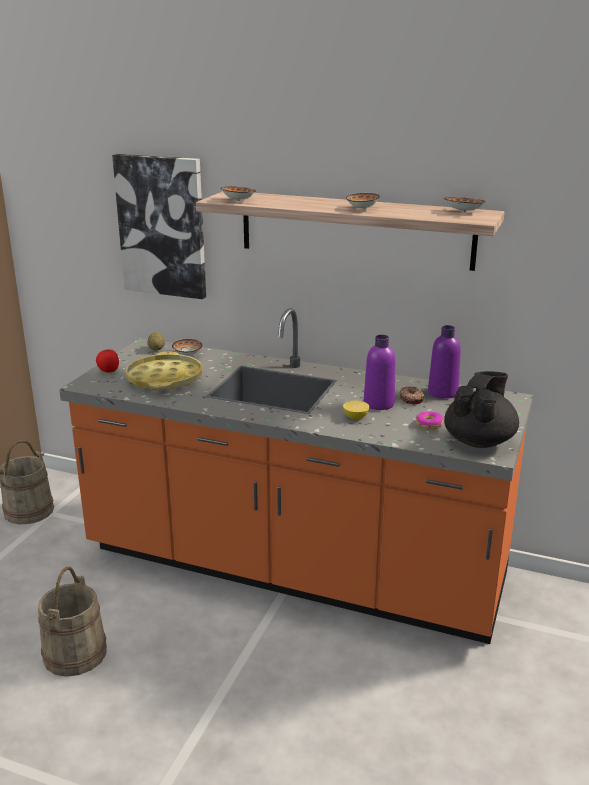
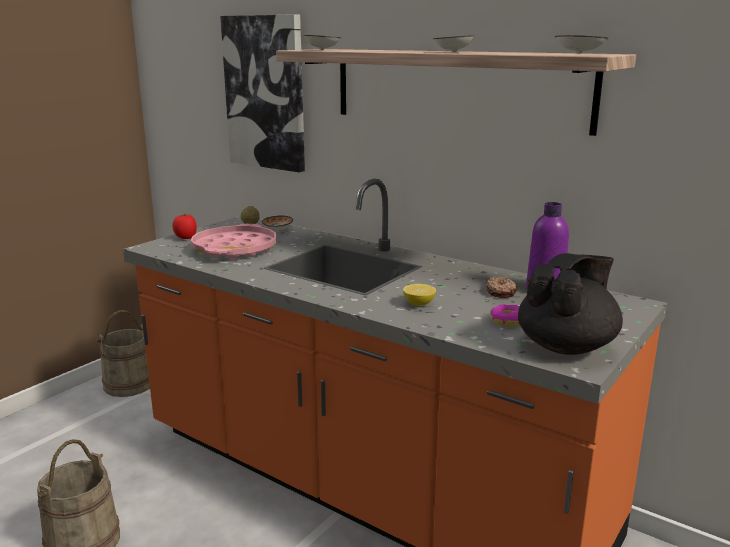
camera: 15 degrees right, 5 degrees down
(165, 379) = (235, 249): yellow tray -> pink tray
(378, 404) = (456, 293): purple bottle -> none

